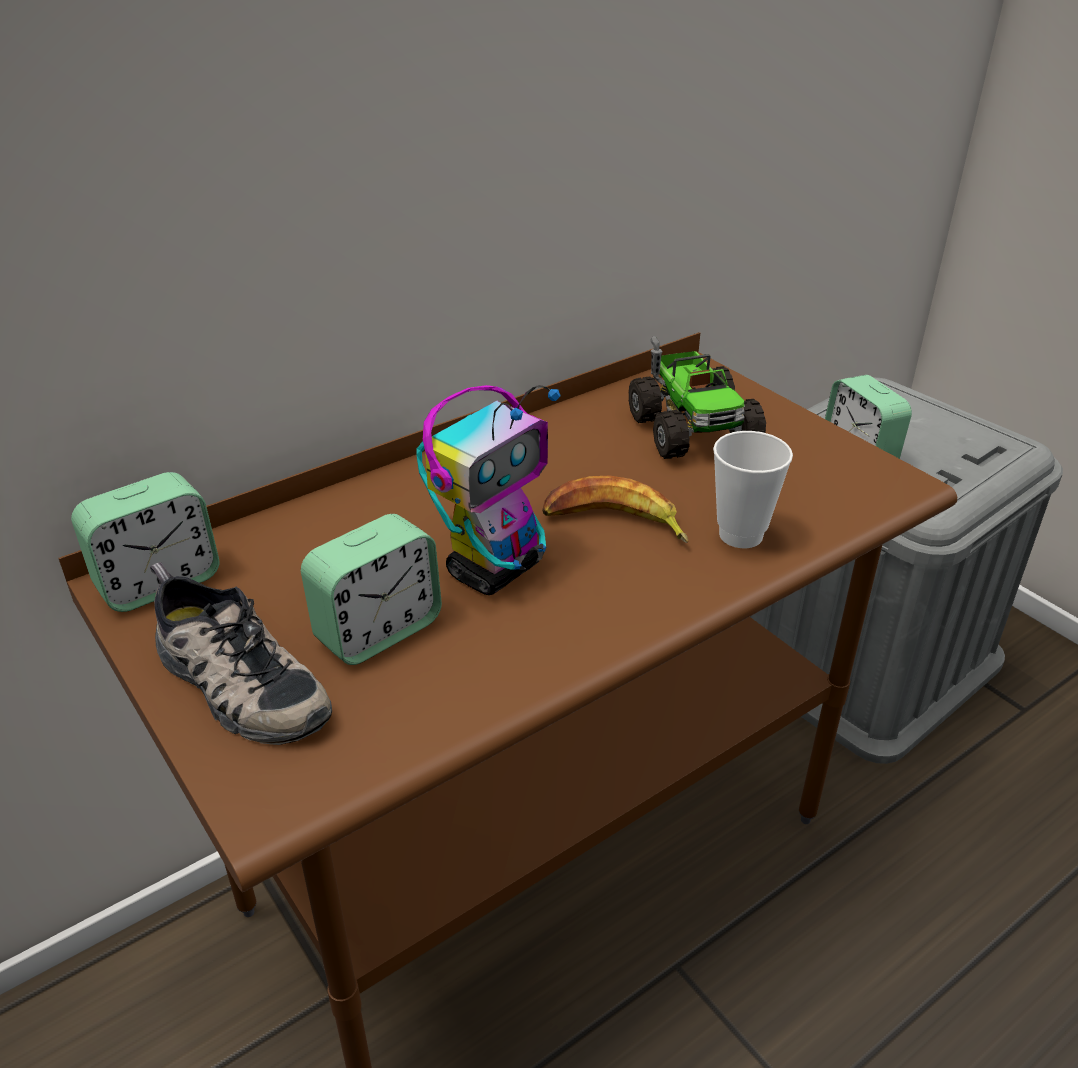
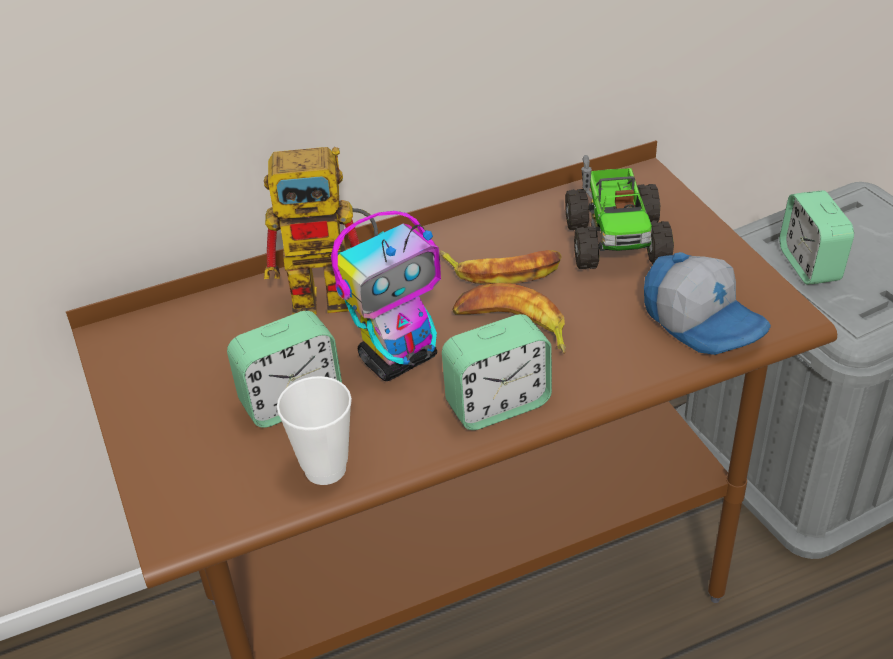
camera: 15 degrees right, 5 degrees up
(159, 583) = (138, 338): alarm clock -> alarm clock (497, 404)
(235, 684) = (174, 431): shoe -> none
(397, 510) = (336, 294): none -> toy robot
(581, 468) = (503, 270): none -> banana
(740, 535) = (617, 350): cup -> cup (325, 469)
(819, 496) = (703, 320): none -> cap

